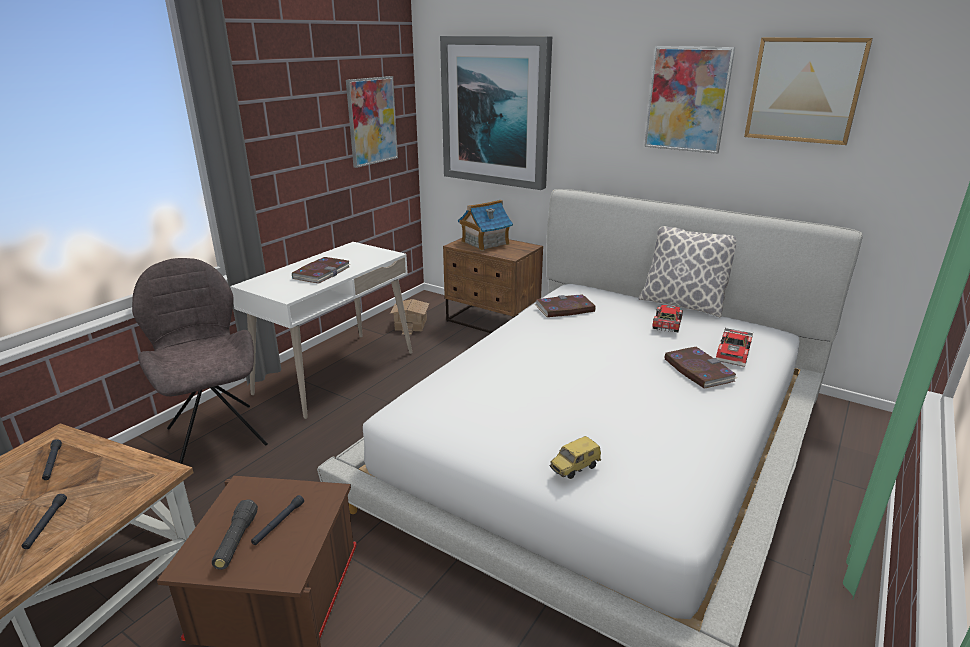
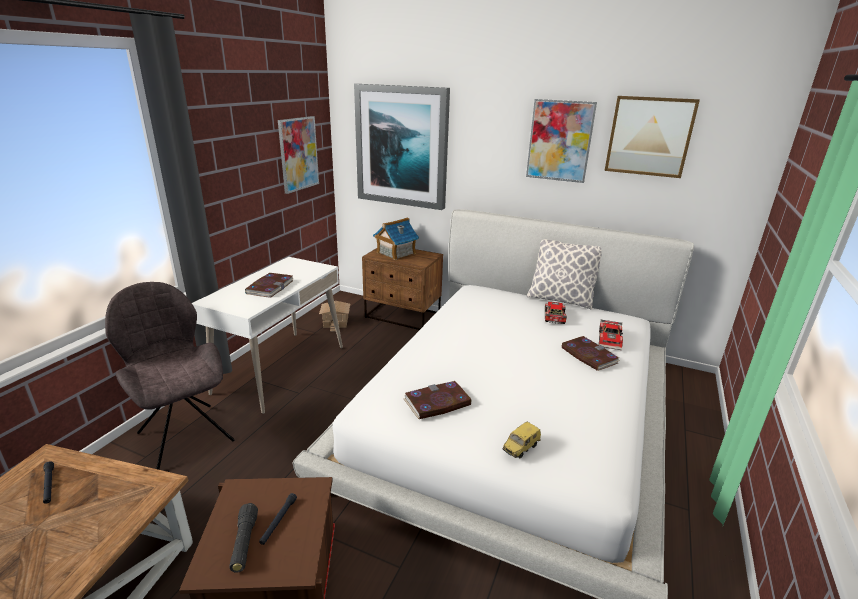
camera: 10 degrees left, 0 degrees up
(46, 525) = (58, 549): black flashlight -> none
(564, 309) = (473, 308): book -> book (437, 402)

